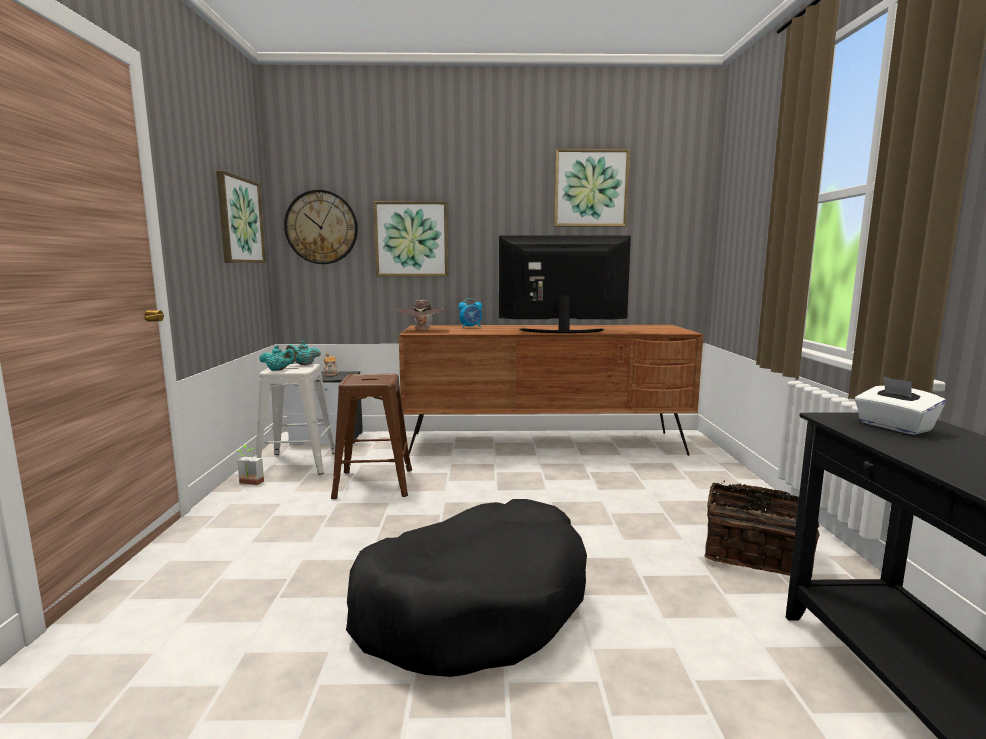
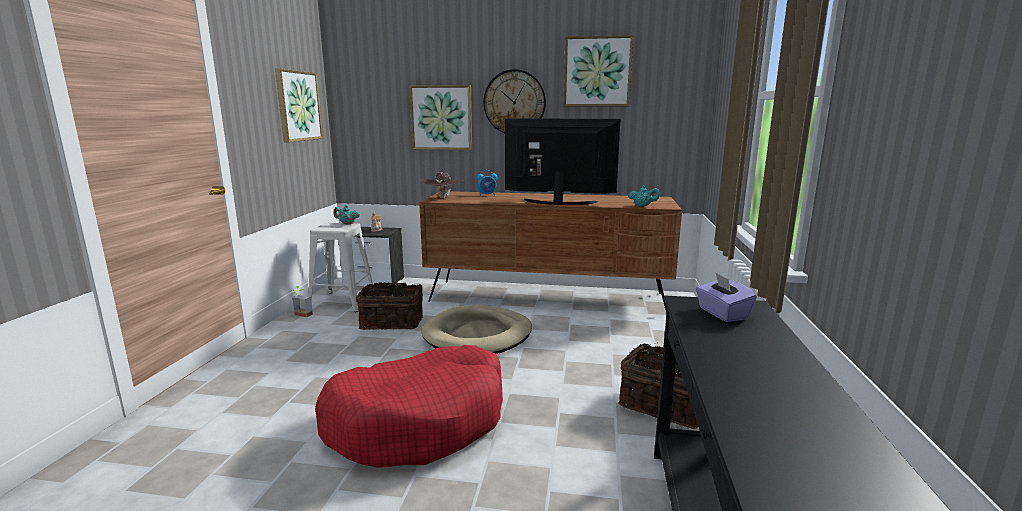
camera: 10 degrees right, 5 degrees up
(278, 370) = (325, 228): turquoise teapot -> turquoise teapot (642, 206)
(321, 227) = (369, 107): wall clock -> wall clock (514, 102)
(374, 483) = (392, 322): brown stool -> basket
(473, 605) = (419, 421): black dog bed -> red dog bed
(489, 491) = (478, 335): none -> beige dog bed
(894, 427) = (722, 313): white tissue box -> purple tissue box

